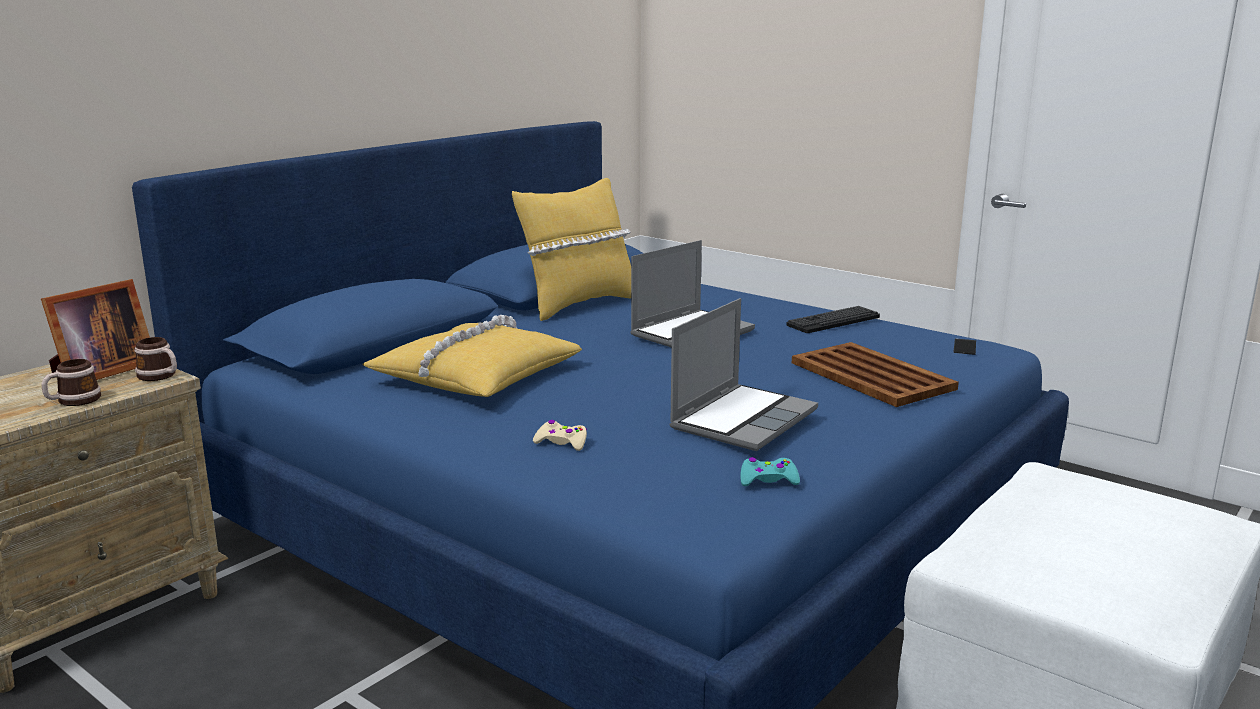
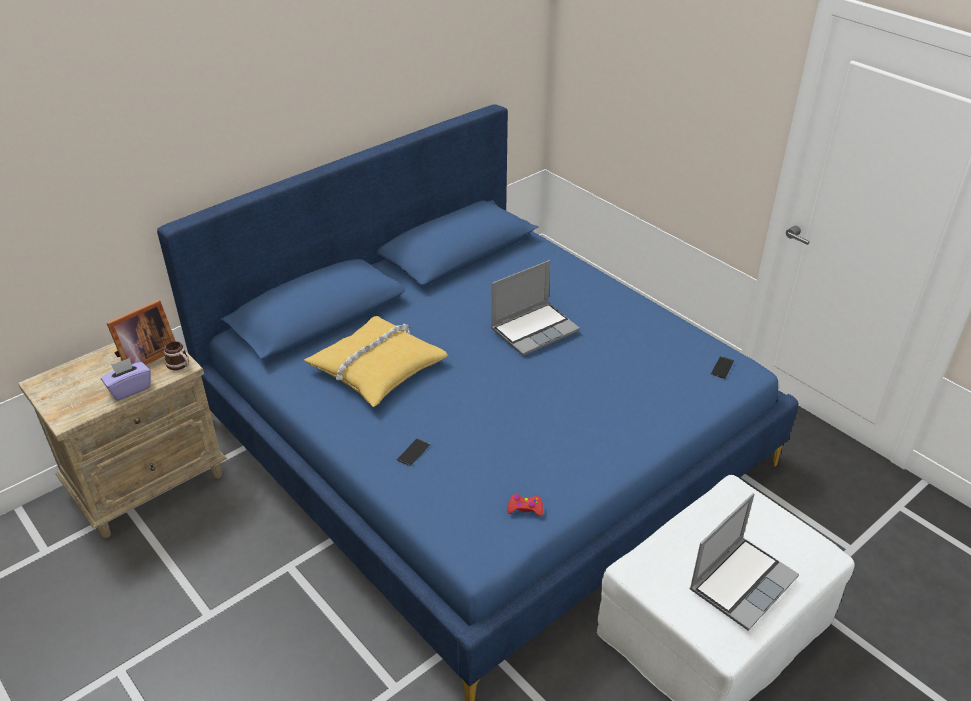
camera: 10 degrees right, 20 degrees up
(73, 401) = (129, 389): mug -> purple tissue box
(562, 442) = (413, 452): beige game controller -> phone
(578, 305) = (468, 279): yellow pillow -> none
(743, 419) = (531, 444): laptop -> laptop (742, 582)
(768, 480) = (525, 508): turquoise game controller -> red game controller
(833, 321) = (642, 323): keyboard -> none
(870, 375) = (638, 398): brown tray -> none

